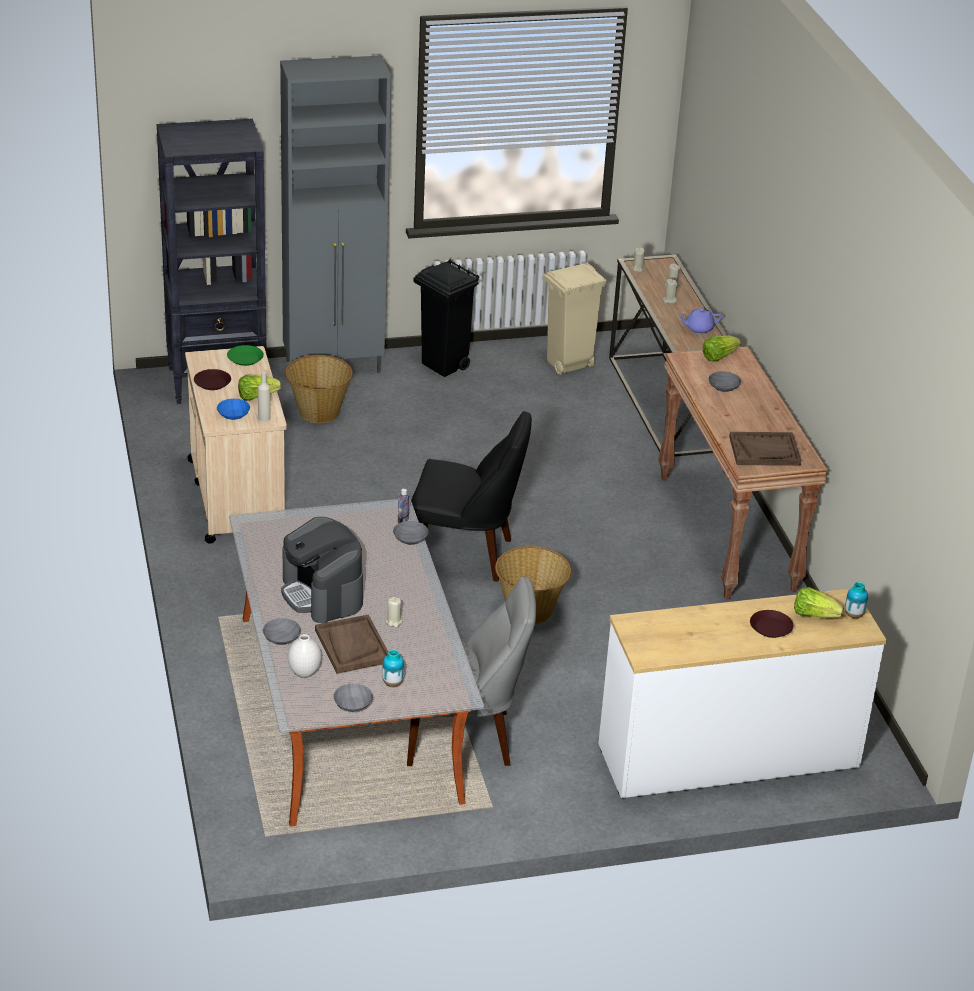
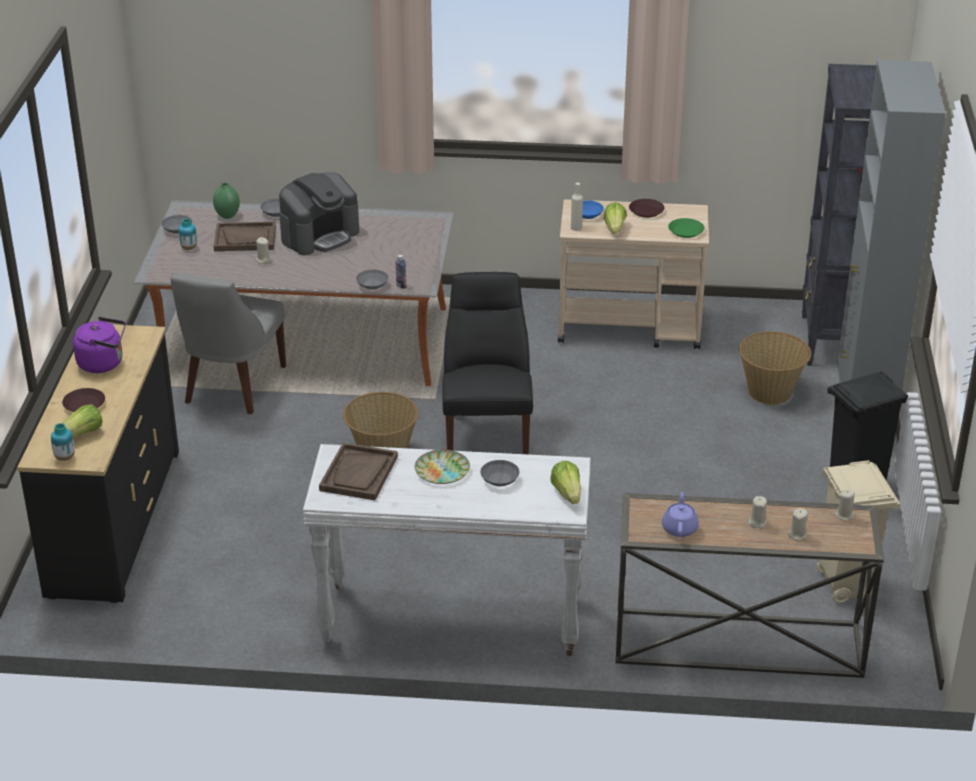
camera: 110 degrees right, 0 degrees up
(304, 672) = (228, 216): white vase -> green vase
(322, 593) = (320, 235): coffee machine -> coffee machine turned 150 degrees clockwise
(465, 554) = (487, 436): black chair -> black chair turned 150 degrees clockwise
(698, 635) = (104, 363): none -> purple kettle
(728, 533) = (450, 621): brown console table -> white console table
(729, 757) = (113, 522): white dresser -> black dresser
(731, 413) = (442, 470): none -> plate

